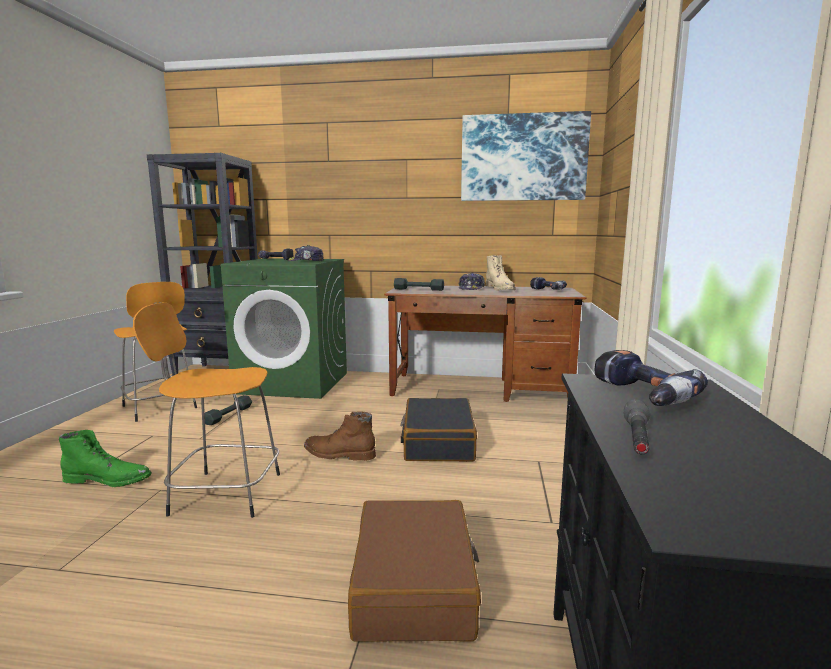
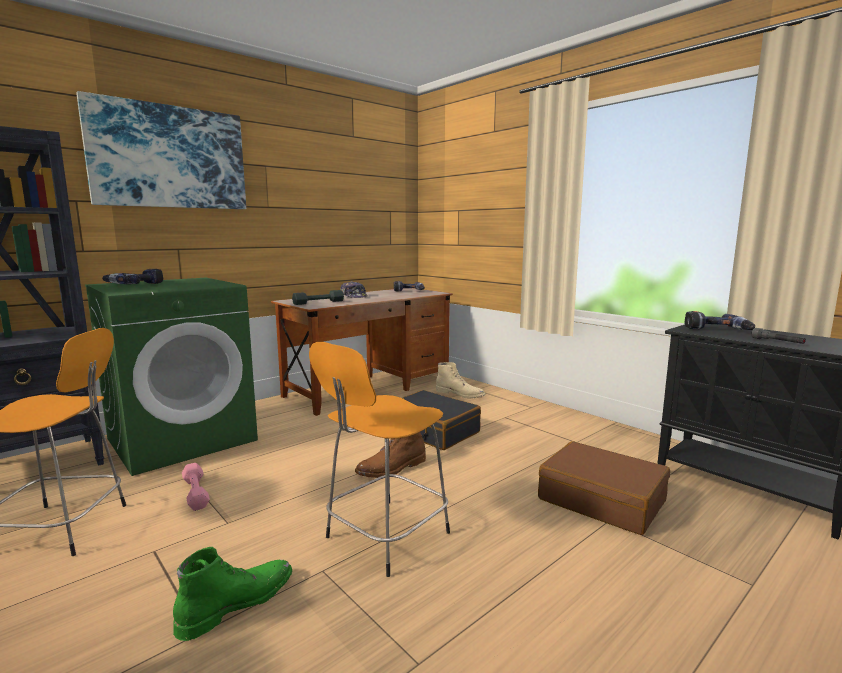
camera: 50 degrees left, 0 degrees up
(228, 415) = (196, 492): grey dumbbell -> pink dumbbell
(306, 261) = (203, 283): cap -> none
(500, 289) = (375, 294): beige boot -> beige boot (460, 394)
(523, 158) = (367, 176): picture -> picture (169, 157)

